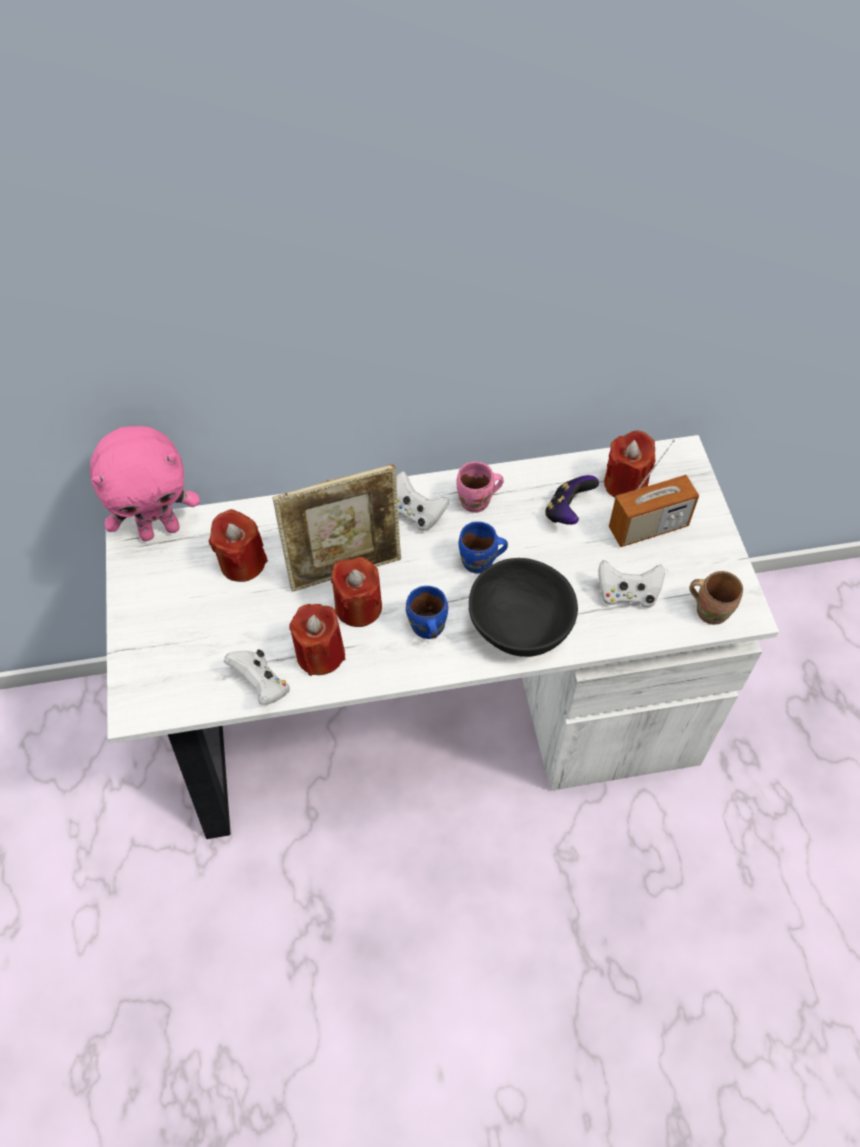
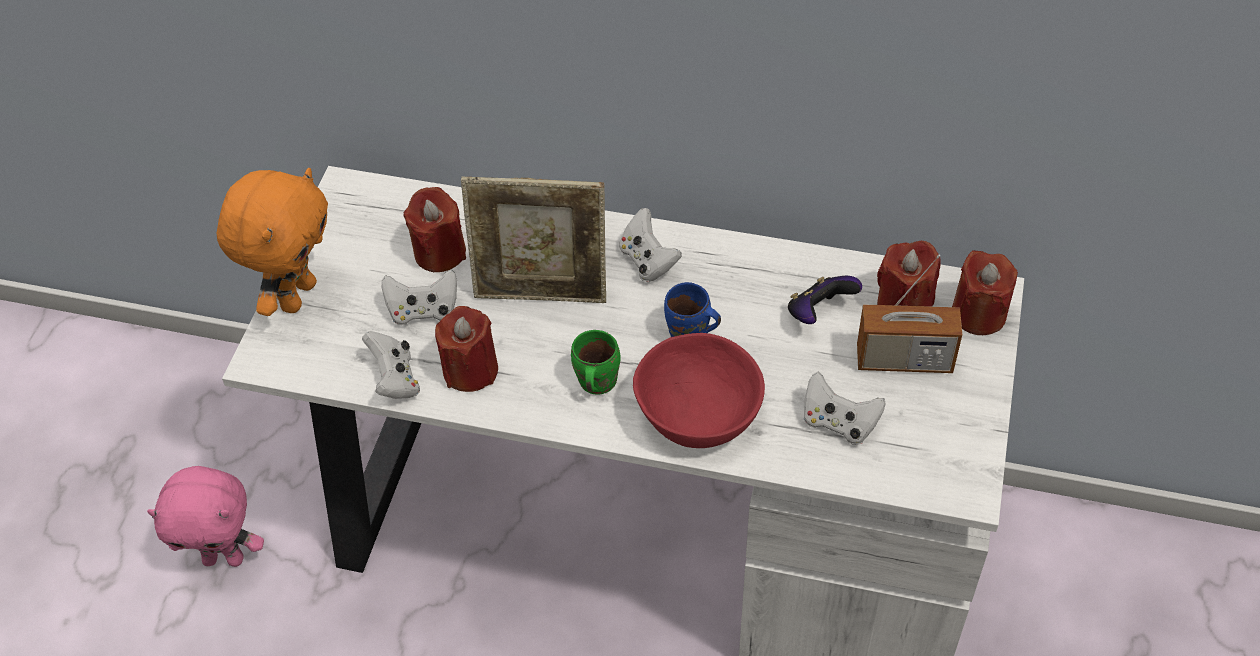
camera: 25 degrees right, 5 degrees down
(137, 641) = (296, 295): none -> orange plush toy
(160, 529) = (375, 193): pink plush toy -> pink plush toy (225, 558)
(255, 617) = (423, 311): none -> white game controller
(358, 607) = (535, 336): red candle -> red candle (978, 314)
(426, 628) = (594, 382): blue mug -> green mug
(477, 502) = (721, 271): pink mug -> none
(519, 627) = (697, 416): black bowl -> red bowl
(710, 609) = (928, 472): brown mug -> none

